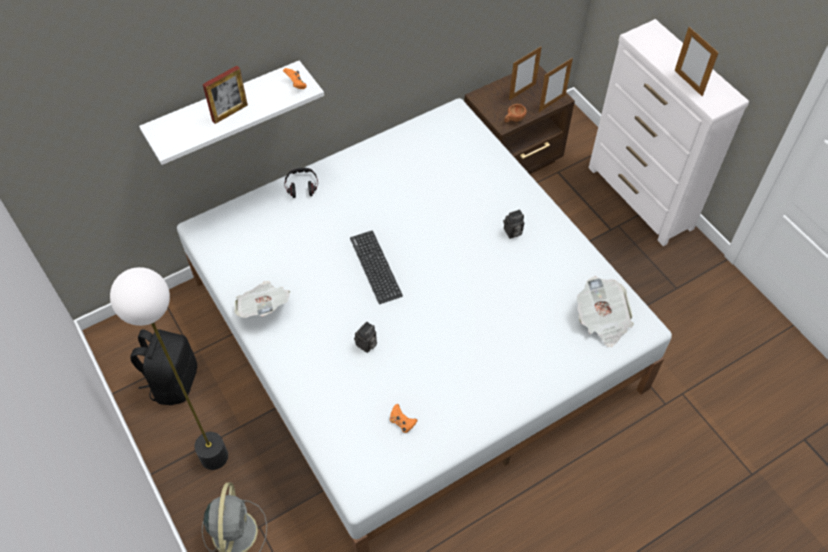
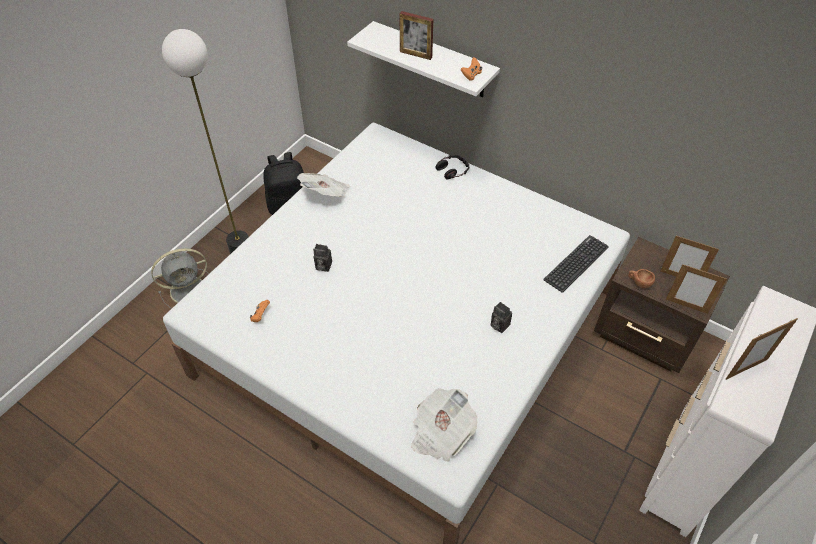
camera: 65 degrees right, 5 degrees down
(375, 267) = (401, 244): keyboard -> keyboard (576, 263)
(688, 83) = (746, 369): picture frame -> picture frame turned 150 degrees counterclockwise

